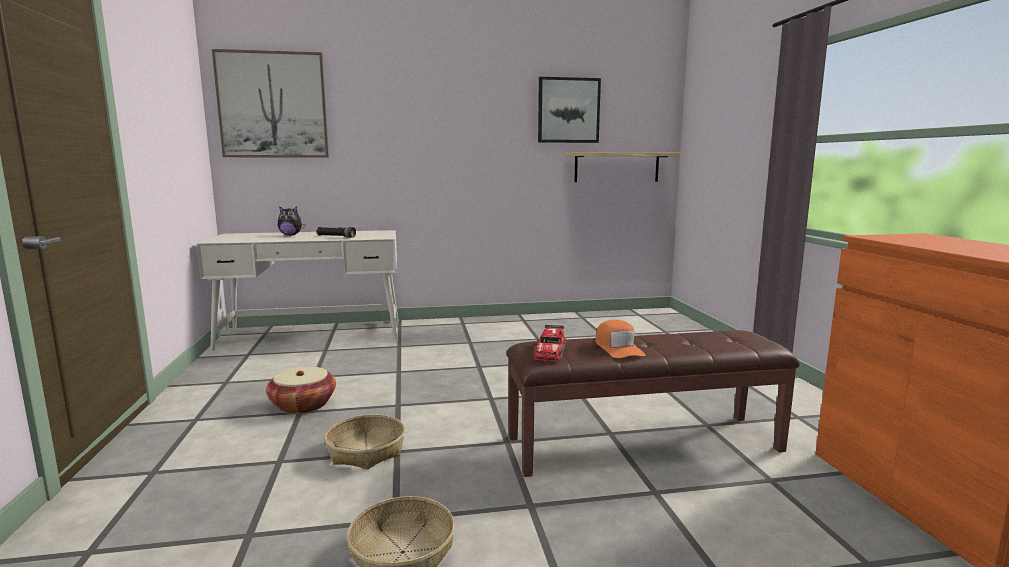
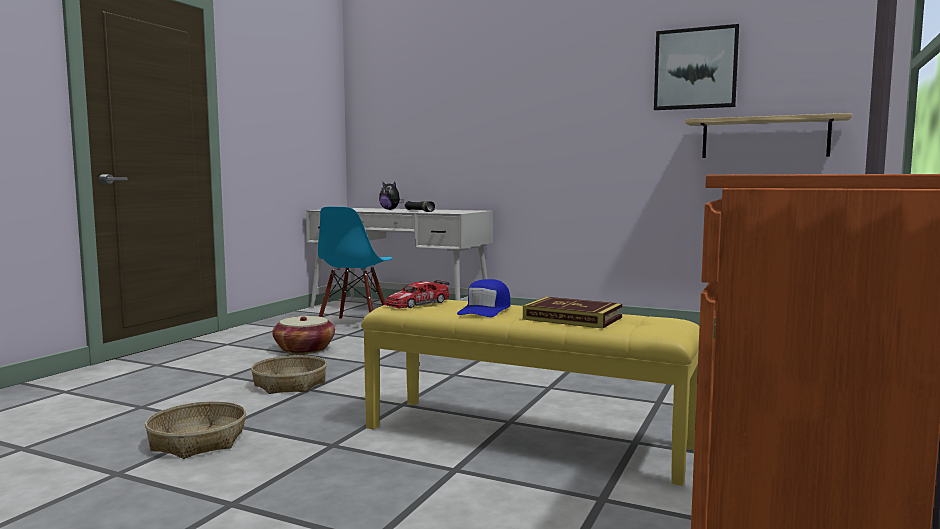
camera: 35 degrees right, 5 degrees down
(273, 105) = (394, 88): picture -> none
(302, 363) = (355, 325): none -> blue chair
(618, 348) = (485, 310): orange cap -> blue cap
(643, 443) = (526, 436): brown bench -> yellow bench
(692, 344) = (572, 318): none -> book

